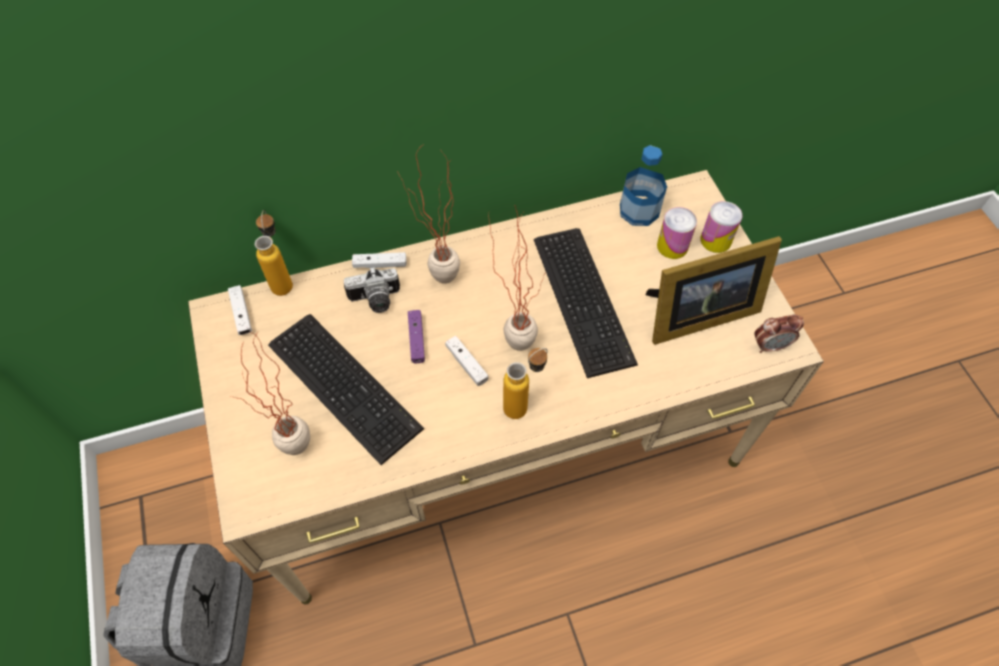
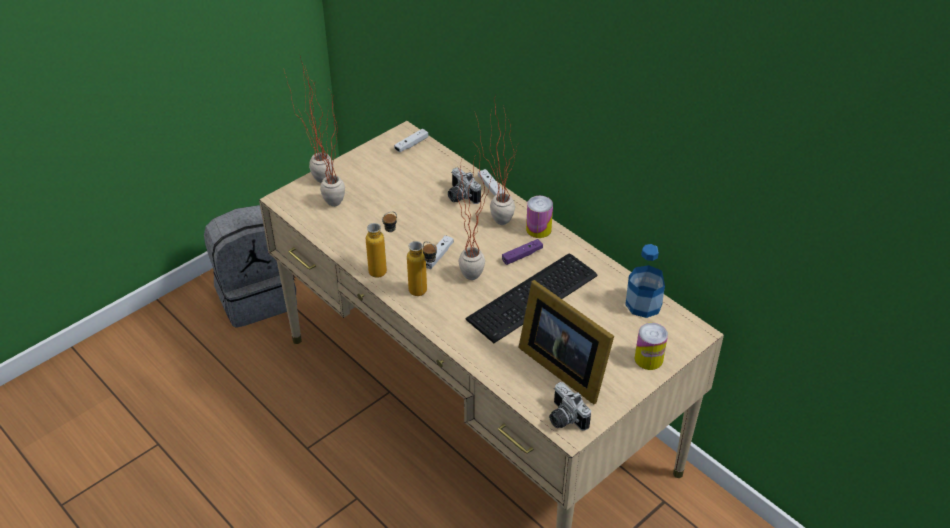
camera: 65 degrees right, 15 degrees down
(228, 447) = (318, 177): none -> potted plant
(283, 280) = (448, 151): bottle -> bottle (384, 269)
(345, 382) = (390, 206): keyboard -> none
(416, 339) = (442, 226): purple game controller -> purple game controller (522, 255)
(672, 246) = (622, 334): can -> can (538, 229)
(770, 346) = (564, 418): alarm clock -> camera

